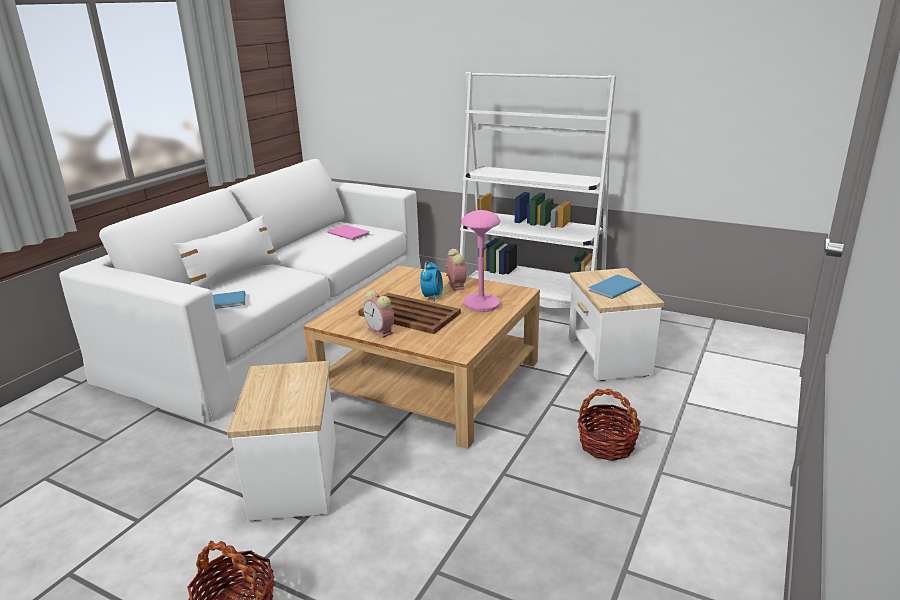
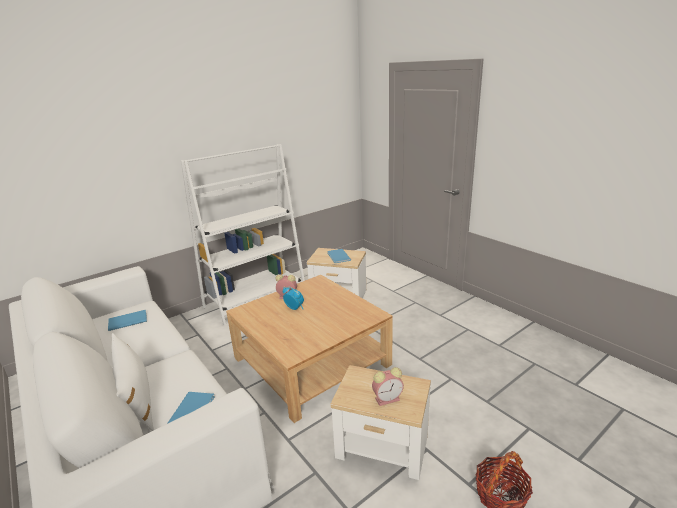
camera: 65 degrees left, 0 degrees up
(349, 233) = (127, 321): pink book -> blue book
(381, 331) = (328, 336): alarm clock -> alarm clock (388, 398)
(410, 314) = (313, 321): brown tray -> none
(481, 304) = (322, 294): pink table lamp -> none
(606, 445) = (413, 321): basket -> none

